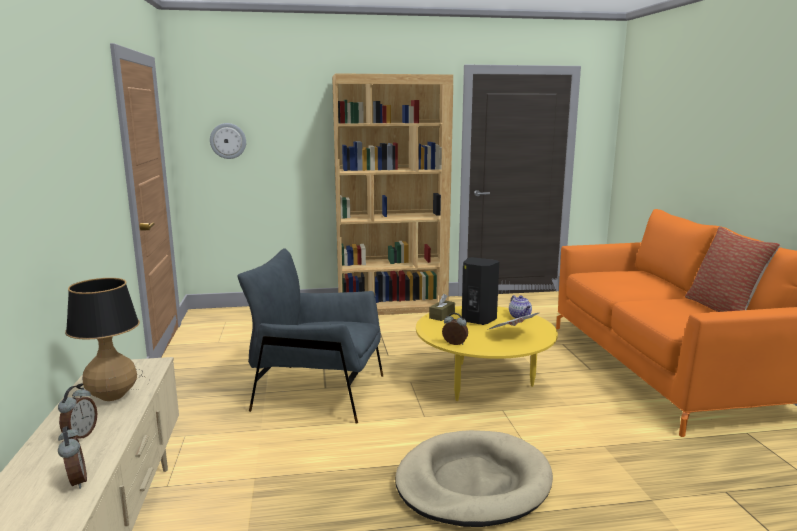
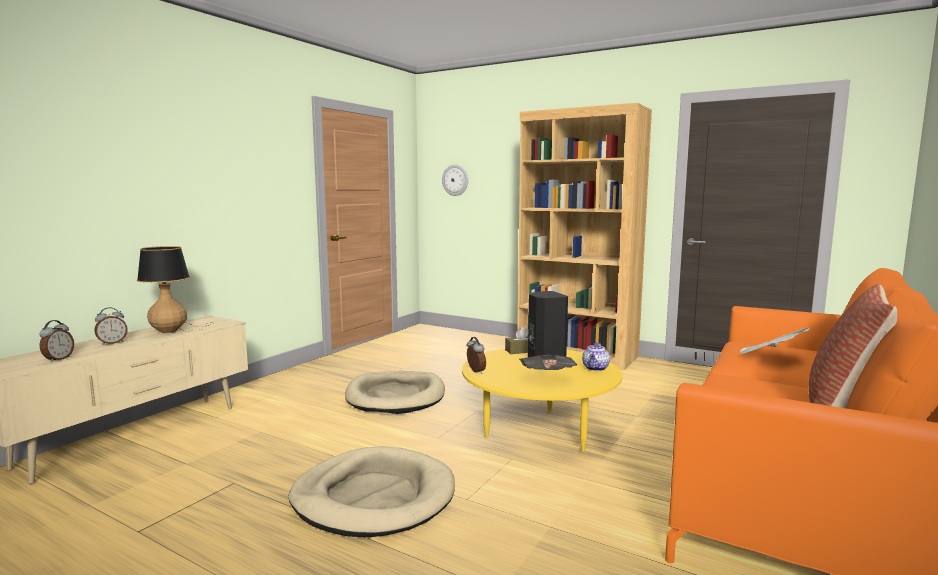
camera: 40 degrees right, 5 degrees down
(318, 392) = (396, 396): grey armchair -> beige dog bed
(626, 282) = (769, 358): none -> newspaper

